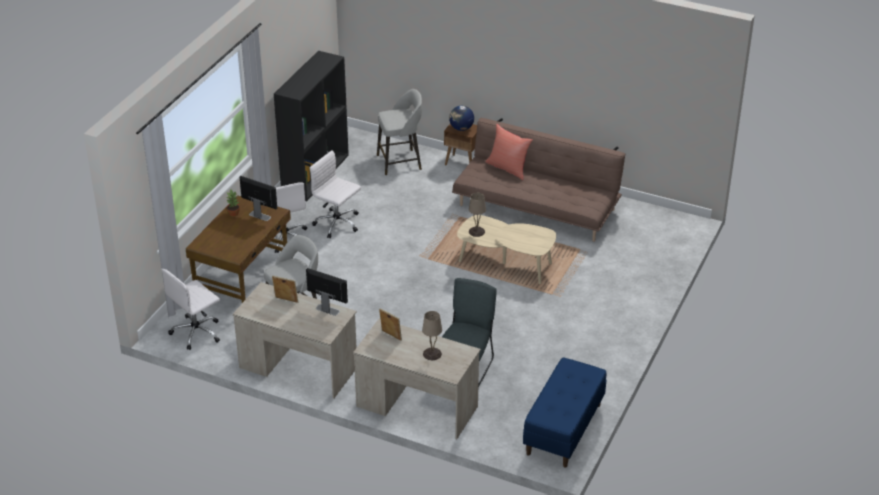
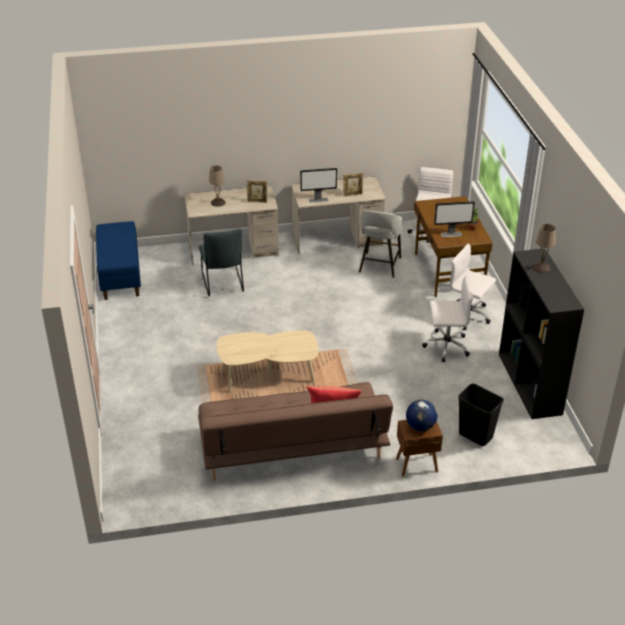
camera: 145 degrees right, 0 degrees up
(400, 162) = (475, 435): grey stool -> black trash can
(477, 231) = (297, 342): beige table lamp -> beige table lamp (541, 268)

